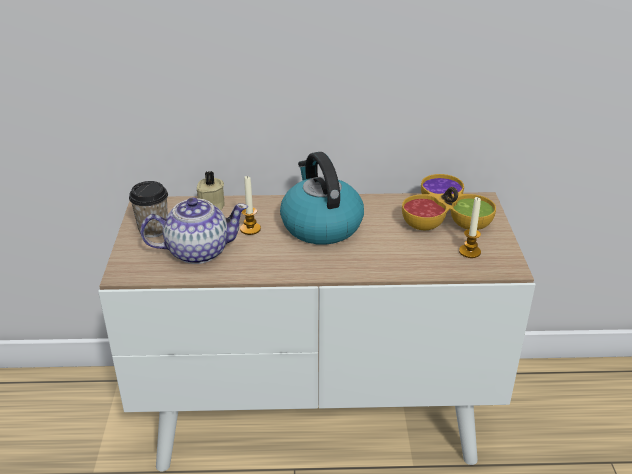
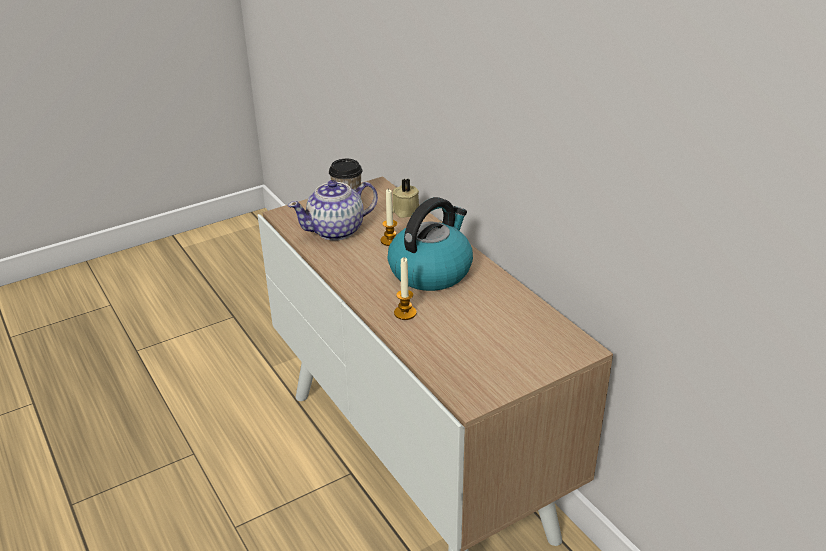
camera: 60 degrees right, 0 degrees up
(197, 251) = (337, 230): teapot -> teapot turned 105 degrees clockwise
(444, 217) = (519, 334): bowl -> none
(469, 252) = (473, 367): candle -> candle (405, 313)

